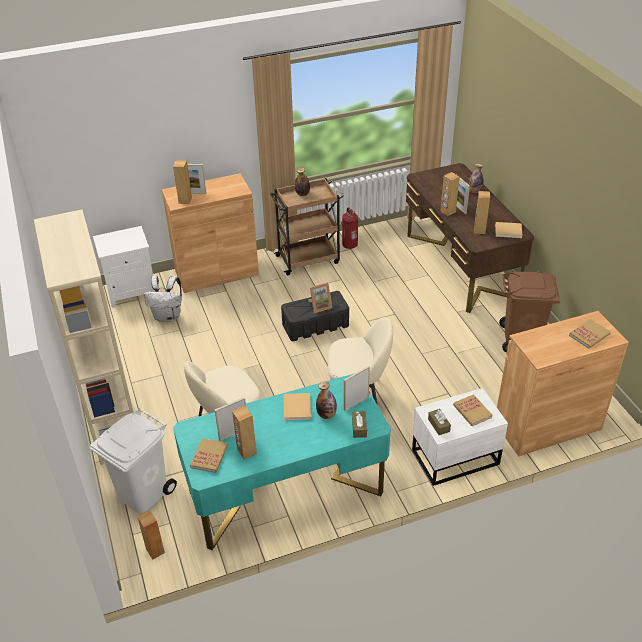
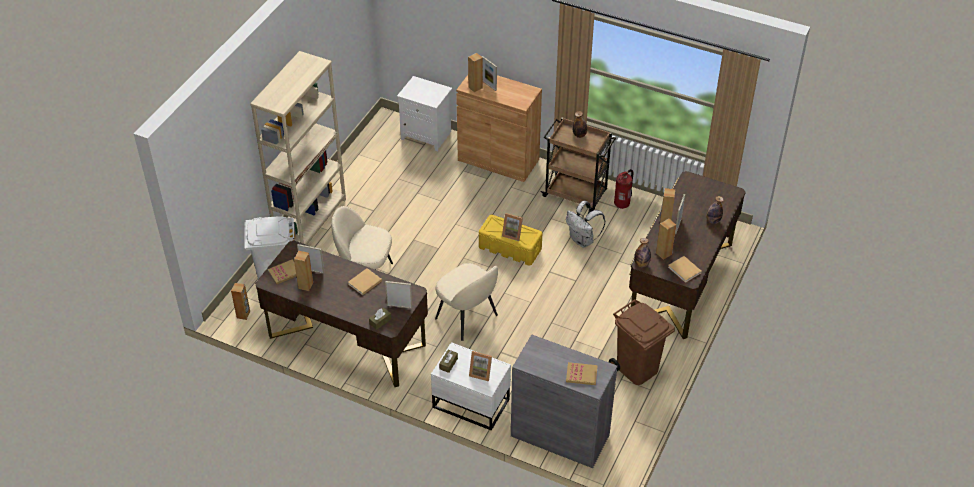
camera: 45 degrees right, 5 degrees up
(168, 316) = (426, 171): white backpack -> white backpack (583, 240)
(286, 492) = (347, 340): turquoise desk -> brown desk
(316, 325) = (510, 248): black storage box -> yellow storage box
(326, 414) = (374, 299): bottle -> bottle (641, 264)
(472, 411) = (481, 372): book -> picture frame
(547, 426) = (560, 435): brown cabinet -> grey cabinet

